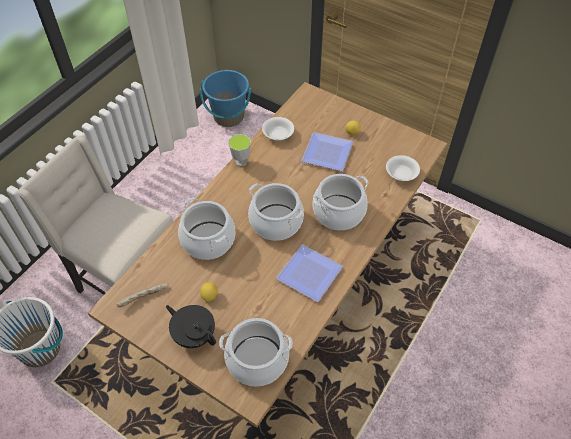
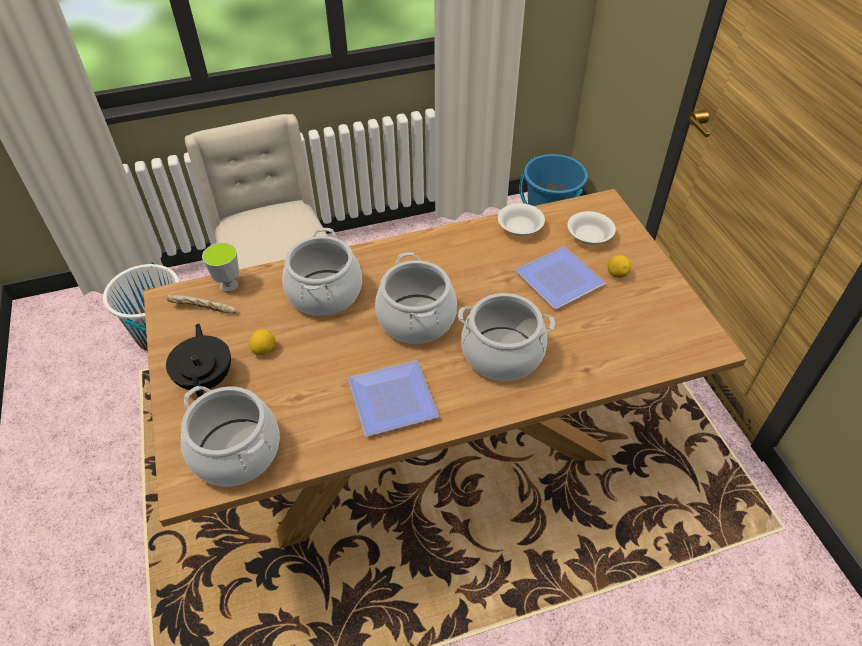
camera: 40 degrees right, 5 degrees down
(241, 162) = (446, 234): cup -> cup (229, 285)
(401, 174) = (635, 358): white bowl -> white bowl (589, 236)

